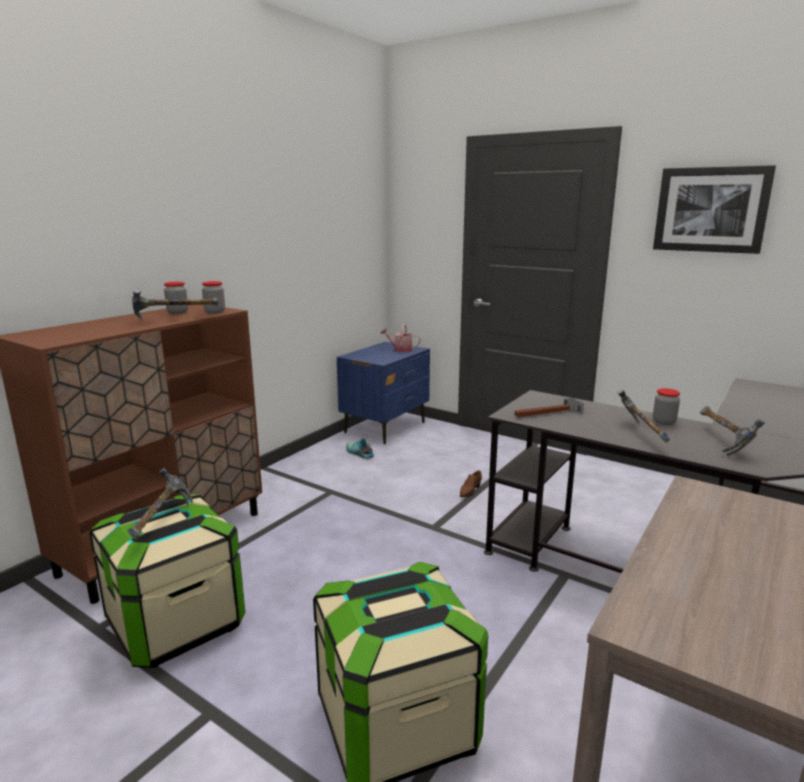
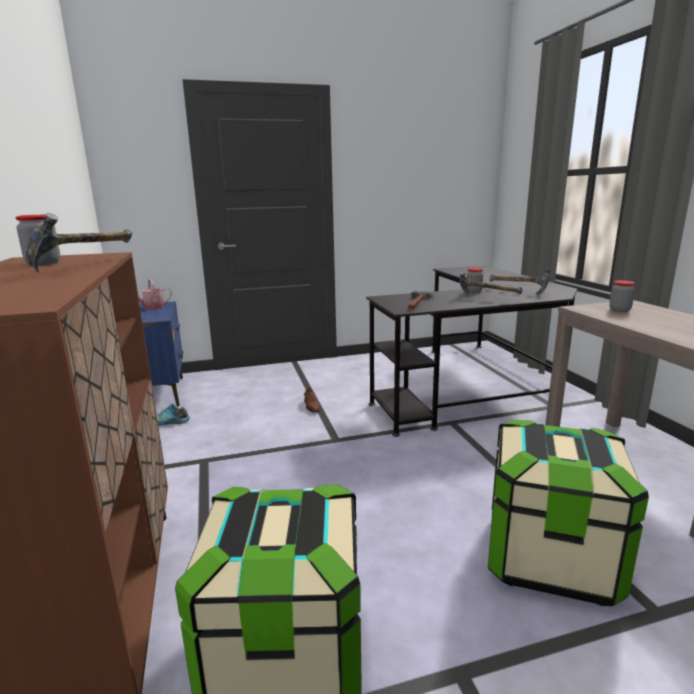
camera: 50 degrees left, 0 degrees up
(161, 522) = (284, 522): hammer -> none
(215, 312) = (99, 256): jar -> jar (619, 310)
(710, 210) = (398, 153): picture -> none

